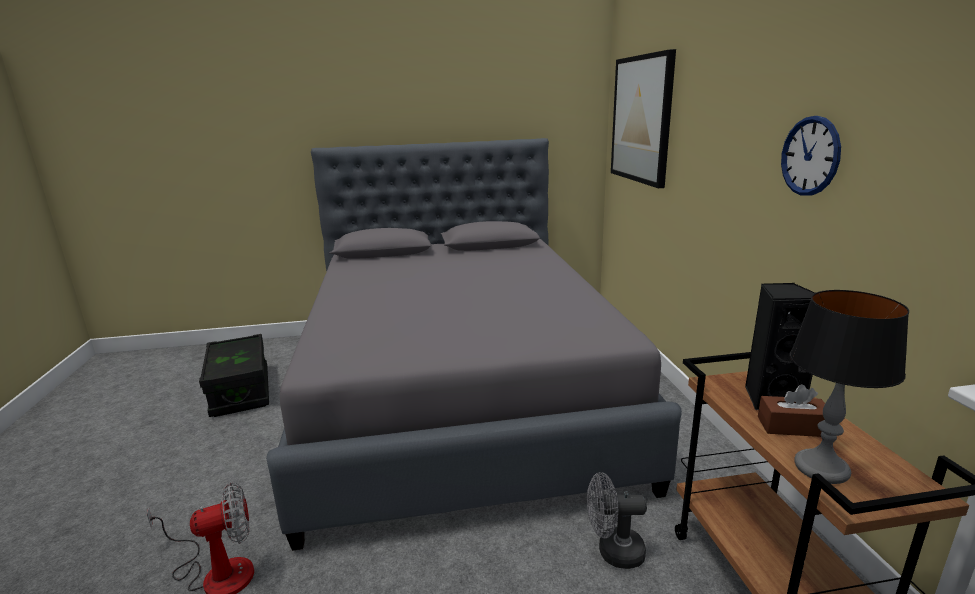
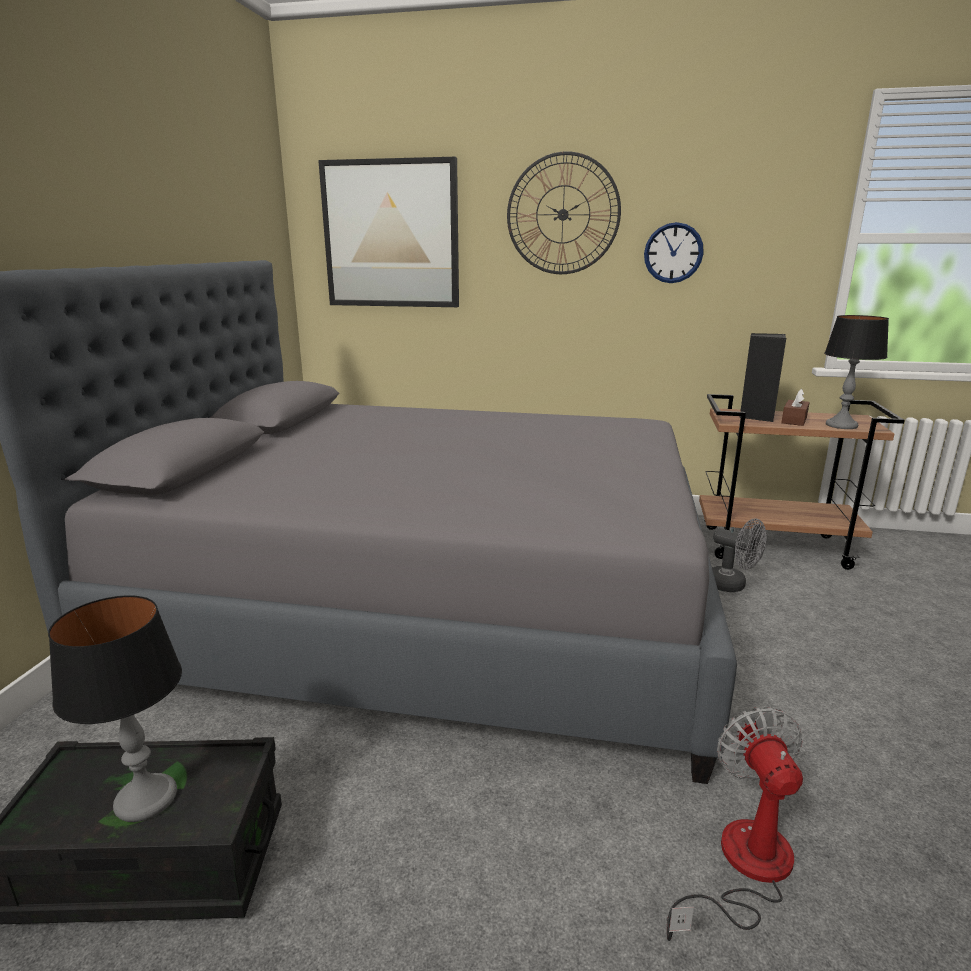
camera: 70 degrees left, 0 degrees up
(228, 360) = (146, 799): none -> table lamp
(613, 551) = (732, 585): grey fan -> grey fan turned 75 degrees counterclockwise
(729, 103) = (563, 214): none -> wall clock

